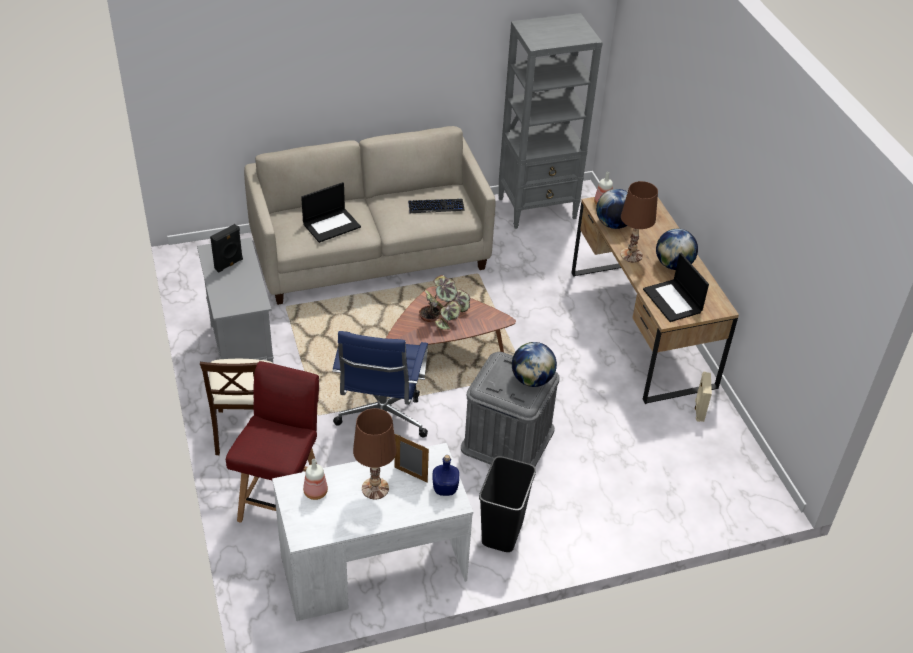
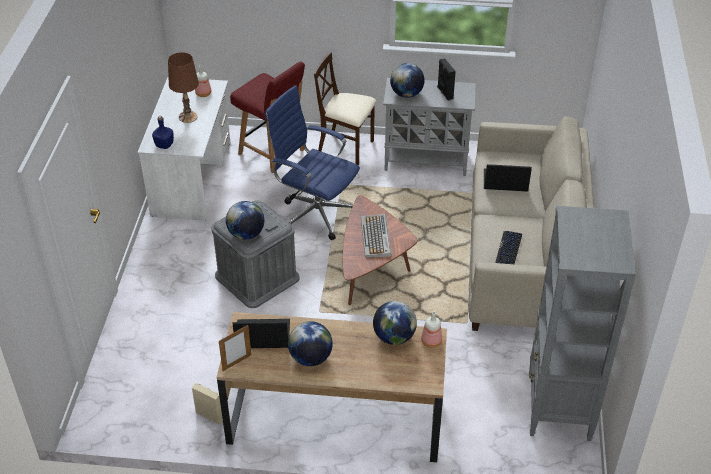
camera: 115 degrees right, 0 degrees up
(244, 294) = (406, 94): none -> globe
(332, 225) = (505, 181): laptop -> laptop turned 105 degrees clockwise
(410, 474) = (187, 134): picture frame -> picture frame (237, 363)
(444, 315) = (376, 237): potted plant -> keyboard
(503, 533) = (174, 246): black trash can -> none
(631, 255) = (341, 331): brown table lamp -> none

